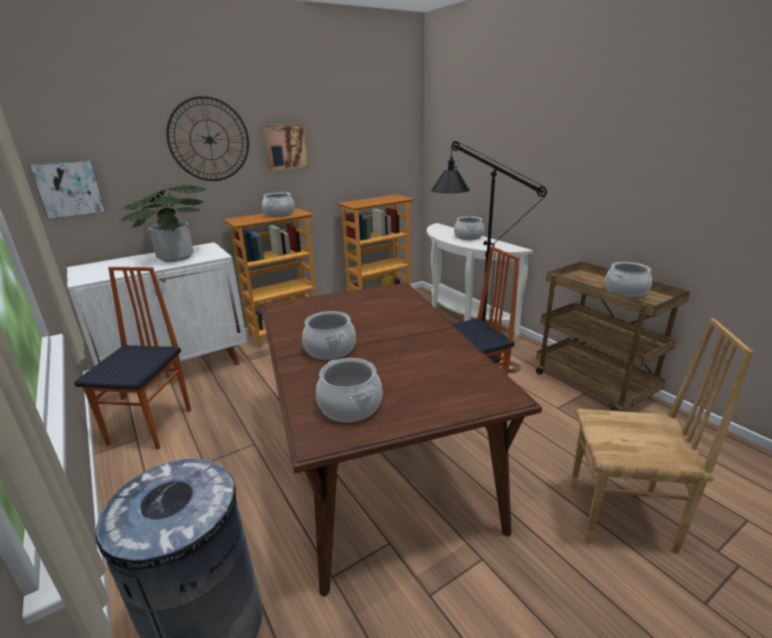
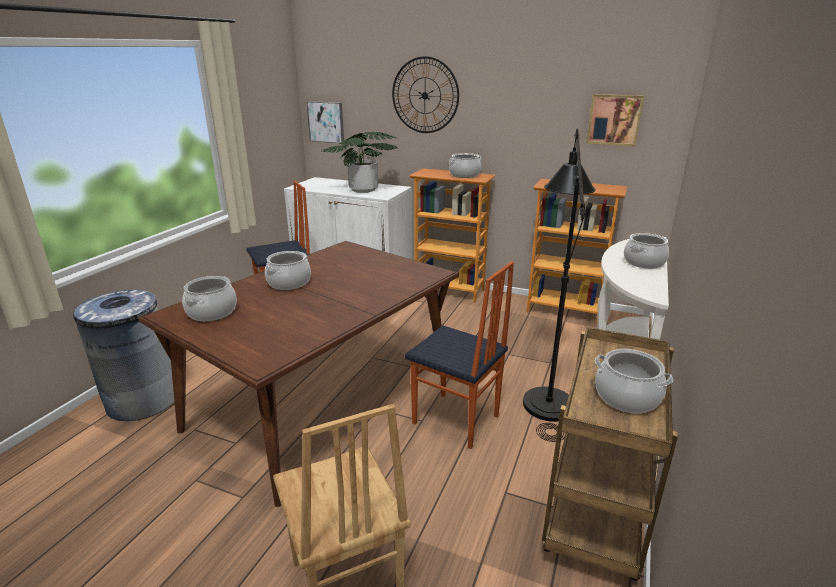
camera: 55 degrees right, 0 degrees up
(285, 147) = (494, 109): picture -> picture (614, 119)

